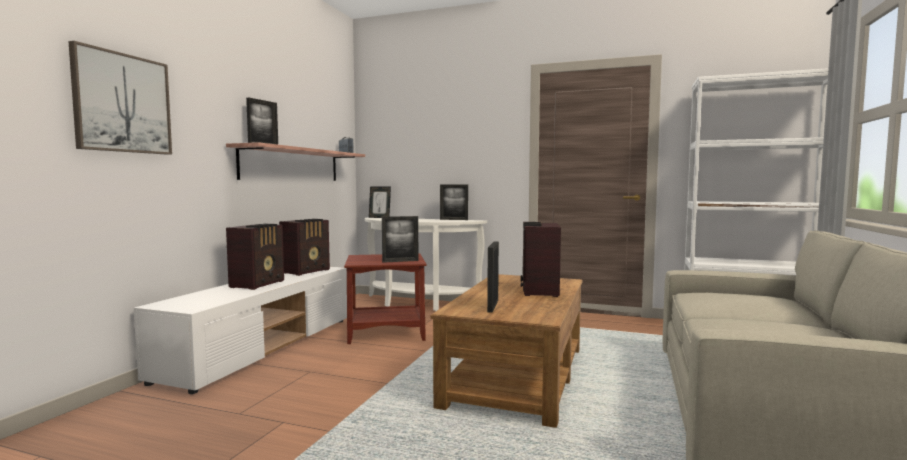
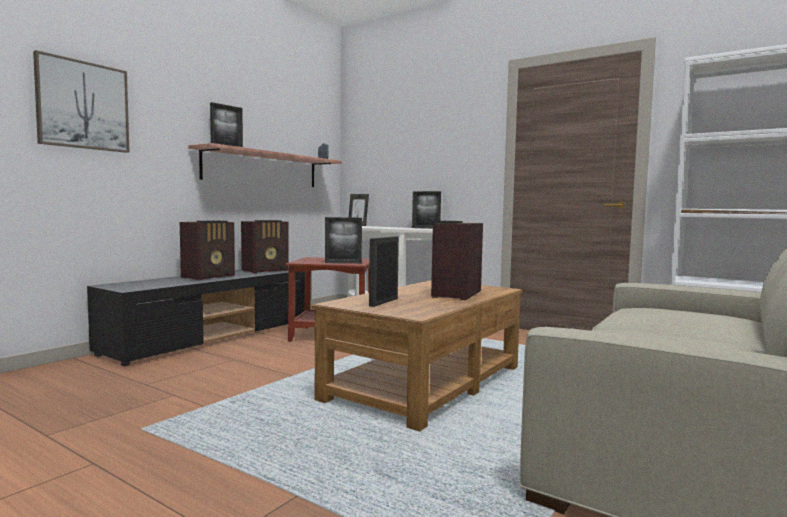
camera: 15 degrees right, 0 degrees up
(263, 347) = (213, 337): white tv stand -> black tv stand

